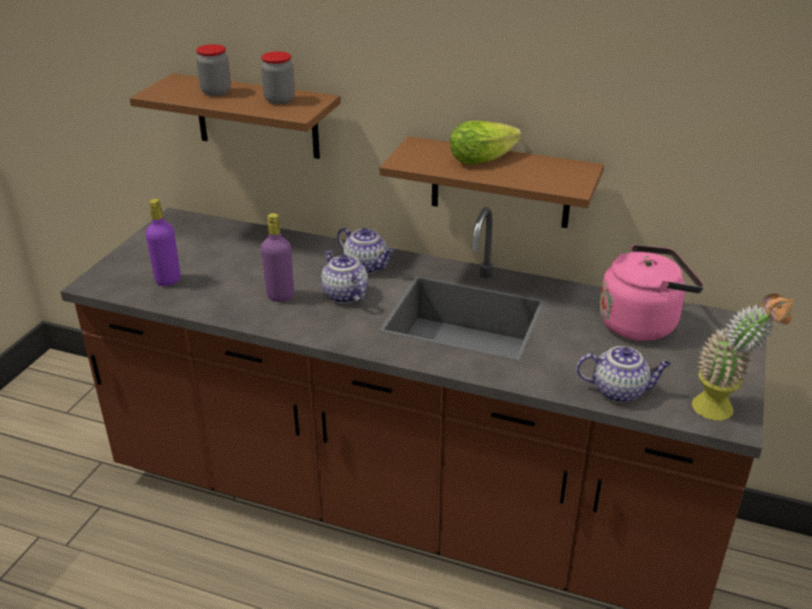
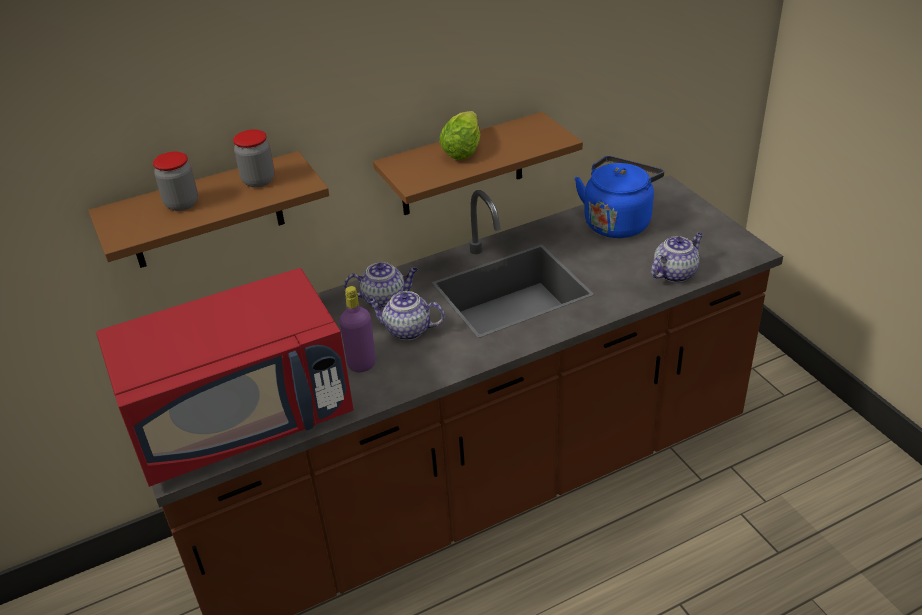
camera: 45 degrees left, 5 degrees up
(168, 280) = (242, 418): purple bottle -> red microwave
(642, 323) = (618, 222): pink kettle -> blue kettle
(723, 411) = (738, 247): potted plant -> none

